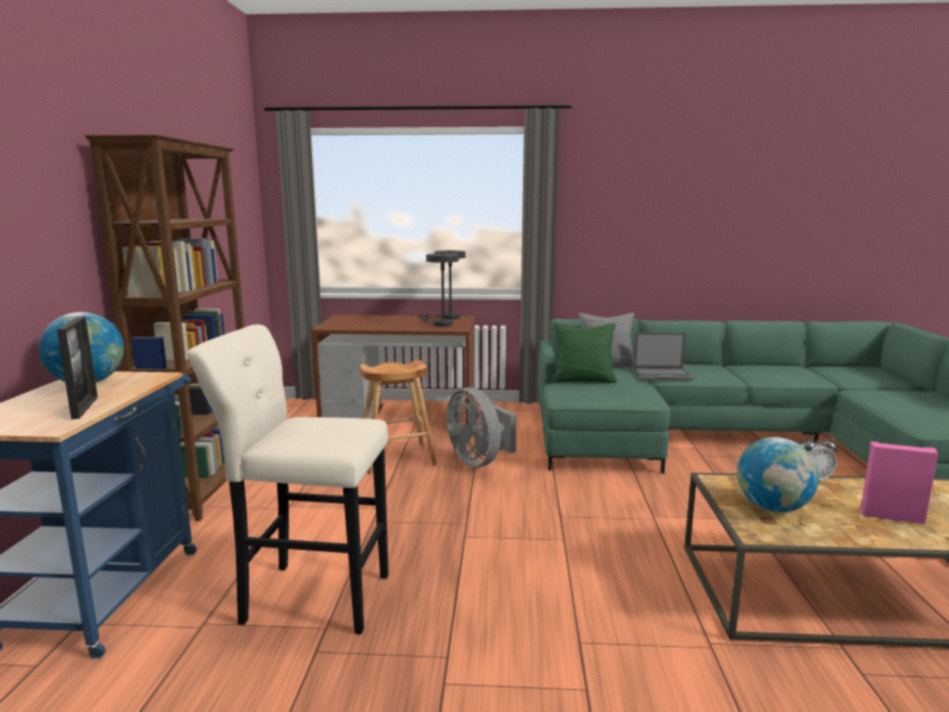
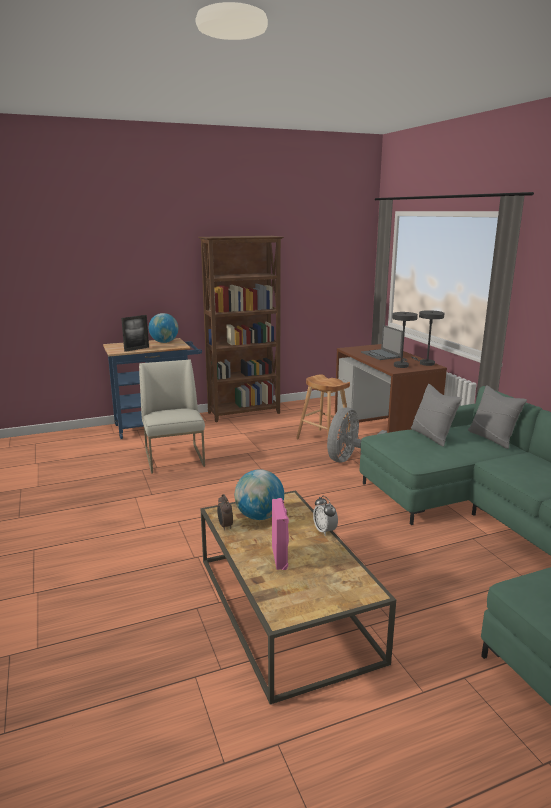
camera: 65 degrees right, 5 degrees up
(310, 597) = (175, 458): beige stool -> white chair
(583, 380) = (432, 436): green pillow -> grey pillow
(663, 374) = (499, 460): laptop -> laptop (381, 355)
(805, 537) = (225, 526): none -> alarm clock

